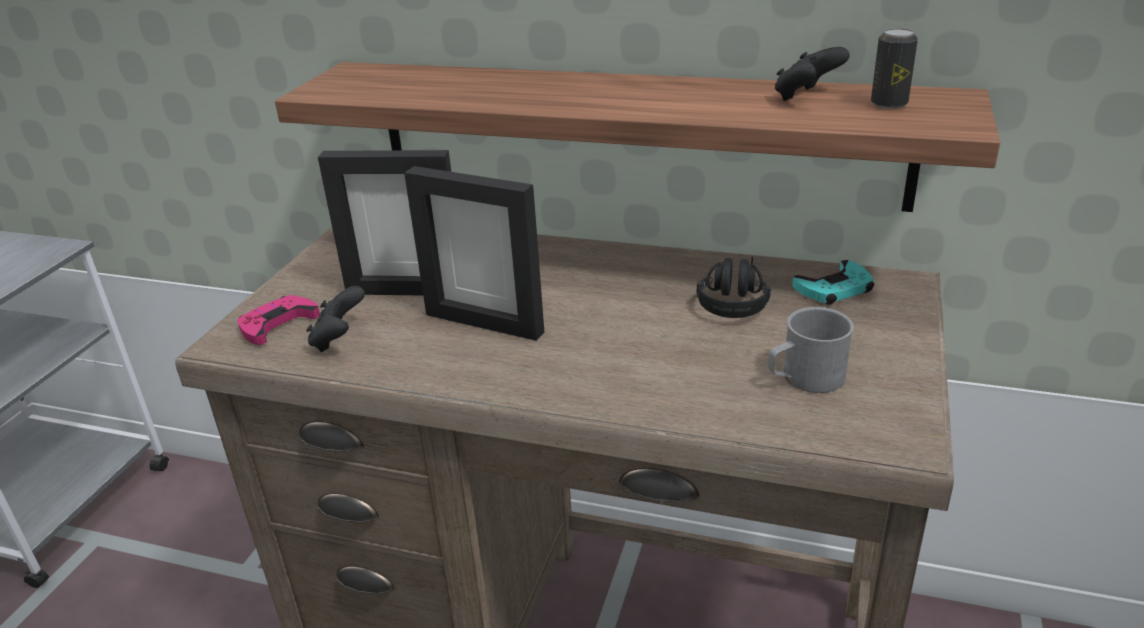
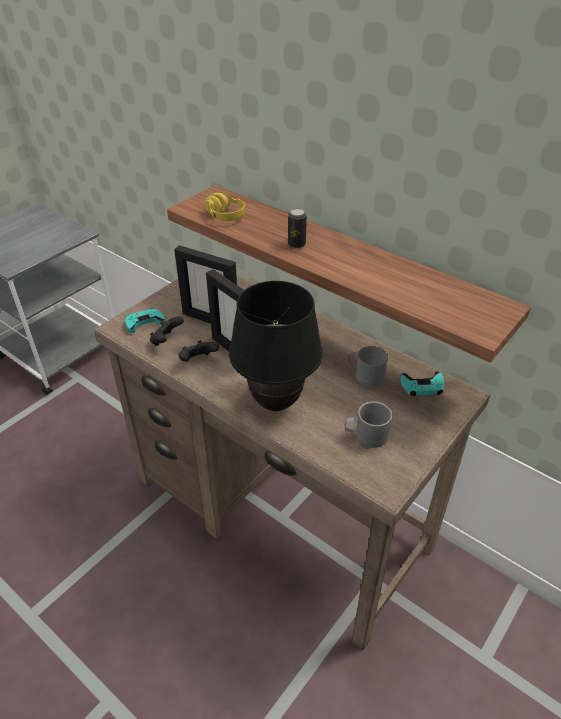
camera: 20 degrees right, 10 degrees up
(277, 324) = (144, 322): pink game controller -> turquoise game controller
(383, 88) = (220, 214): none -> yellow headphones
(614, 375) = (276, 403): none -> black table lamp
(733, 298) = (365, 375): black headphones -> grey mug
(806, 97) = (424, 284): black game controller -> black game controller (198, 361)
(889, 104) = (463, 303): can -> can (296, 244)

